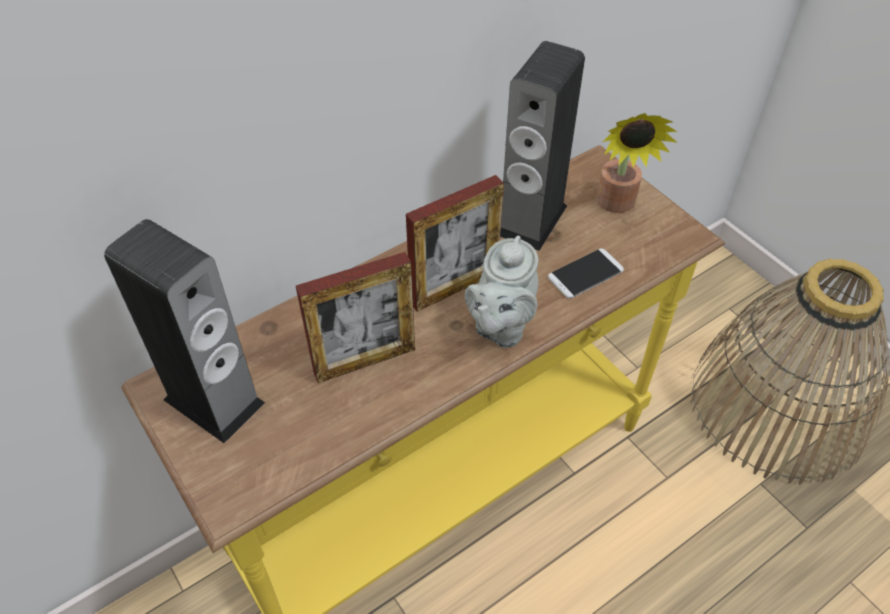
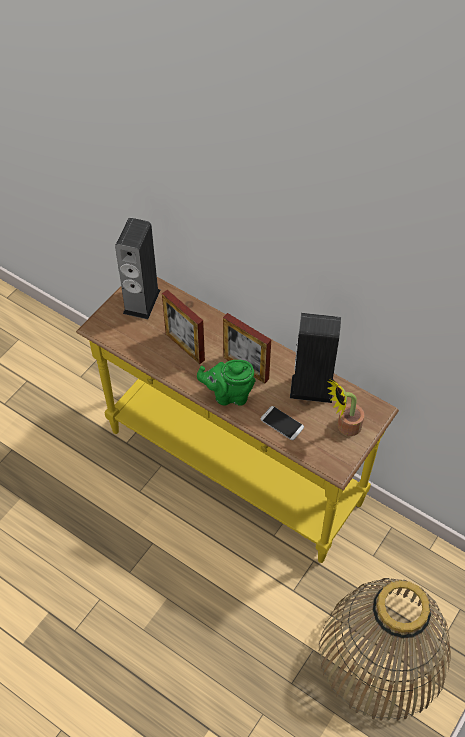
camera: 70 degrees right, 5 degrees up
(501, 326) = (229, 394): grey teapot -> green teapot

